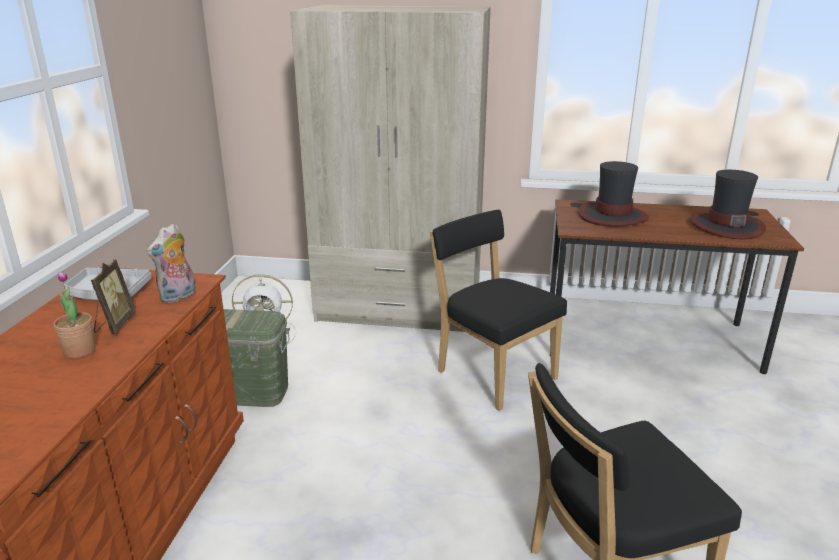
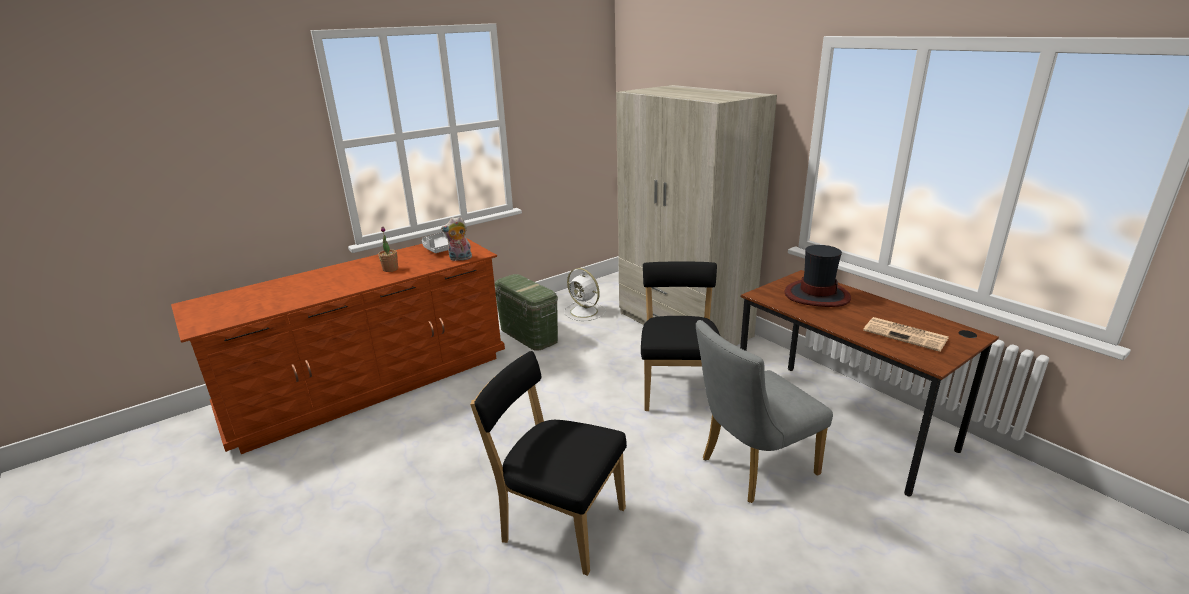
camera: 45 degrees right, 0 degrees up
(114, 325) = (418, 263): picture frame -> none
(656, 413) = (751, 468): none -> grey chair
(726, 226) = (906, 335): hat -> newspaper

